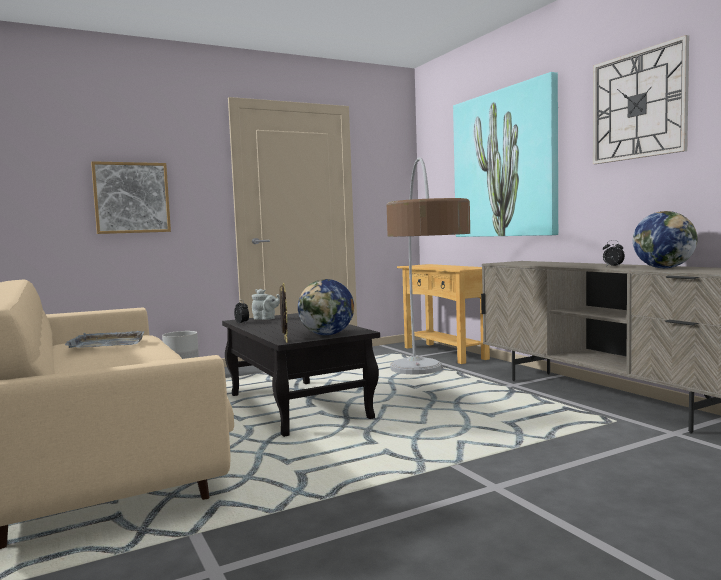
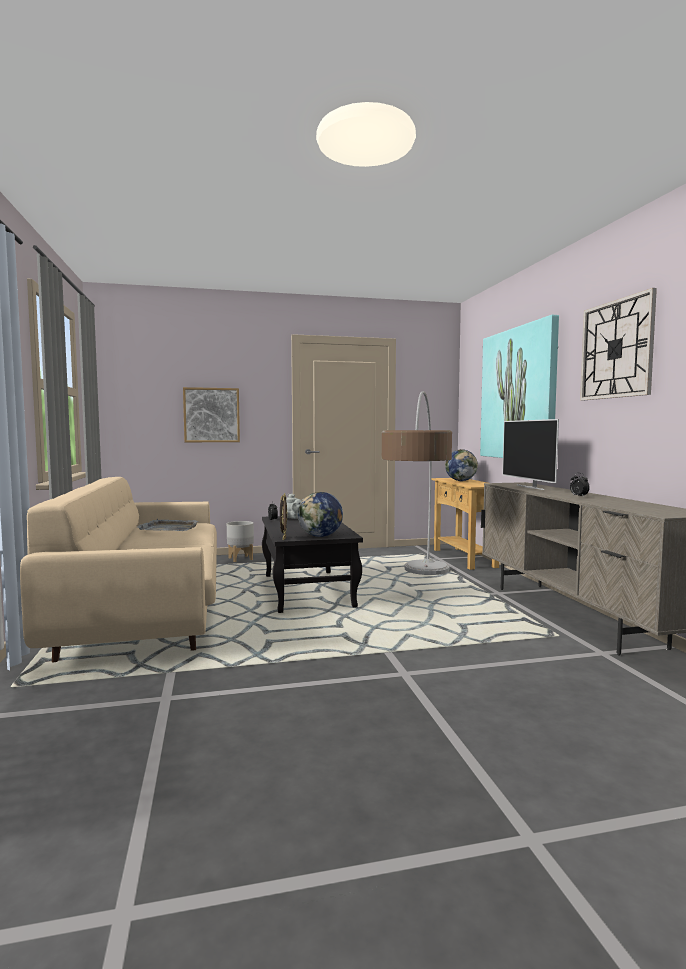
camera: 15 degrees right, 0 degrees up
(541, 263) = (530, 487): none -> television
(664, 268) = (616, 502): globe -> globe (461, 481)

